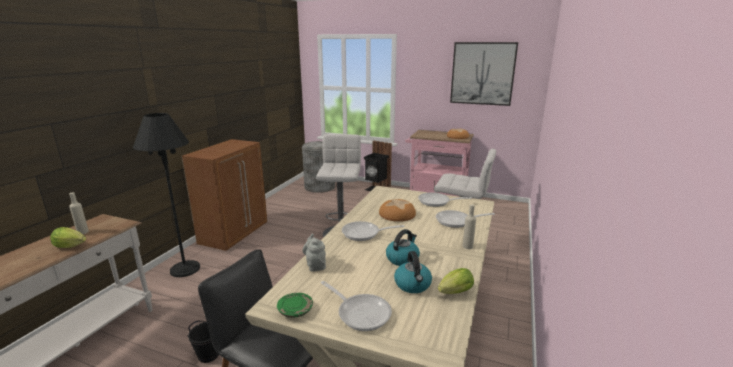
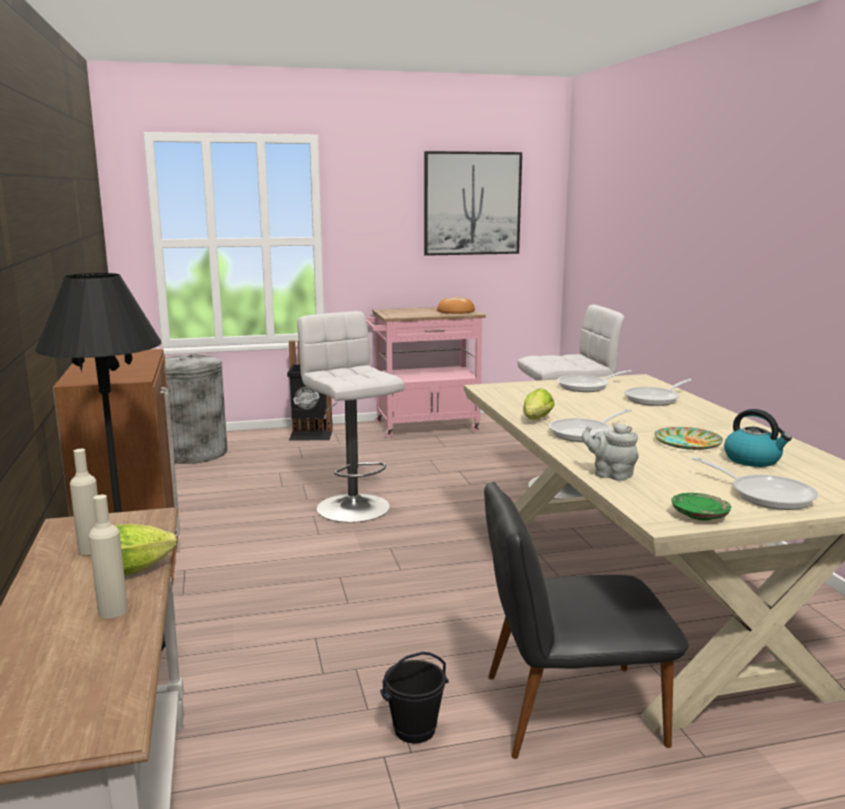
camera: 35 degrees left, 5 degrees down
(361, 313) = (765, 495): frying pan -> frying pan turned 45 degrees clockwise
(396, 214) = (572, 407): bread -> none
(402, 258) = (687, 443): kettle -> plate
(454, 293) = (802, 455): lettuce -> lettuce (536, 420)
(467, 246) = (721, 417): beige bottle -> beige bottle (113, 611)

